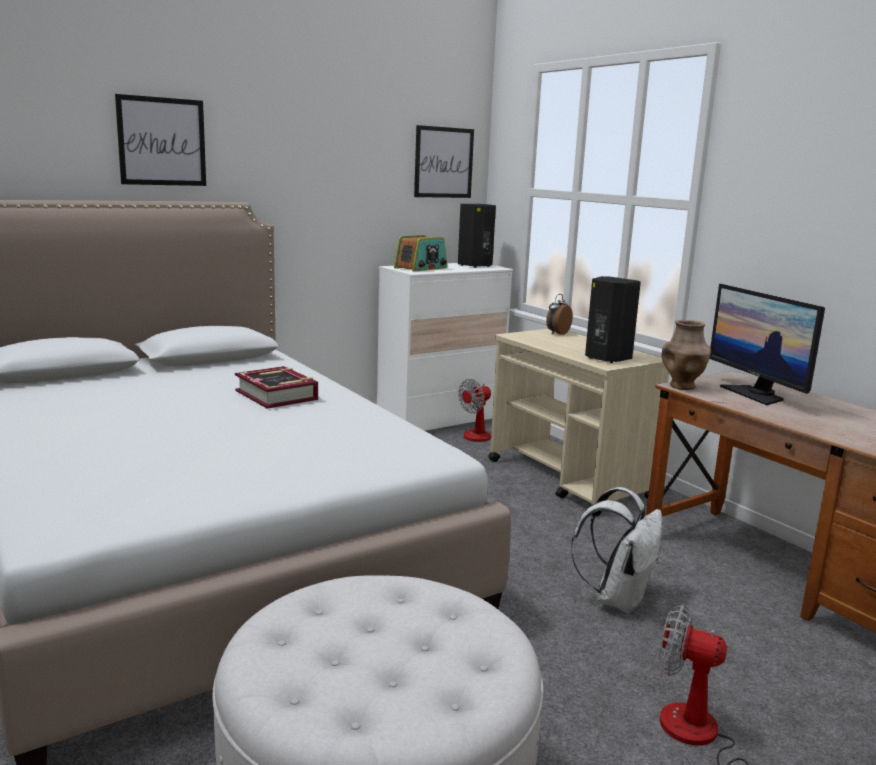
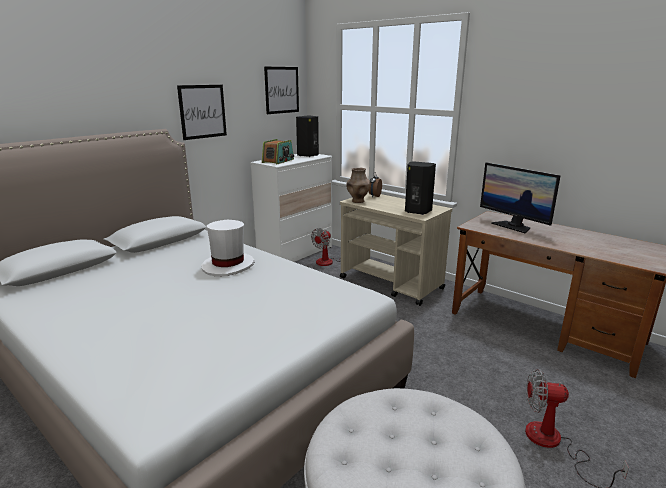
camera: 15 degrees left, 5 degrees up
(162, 141) = (99, 89): picture -> picture (202, 111)
(277, 395) = (228, 266): book -> white hat
(617, 599) = (461, 359): white backpack -> none
(682, 386) = (472, 226): brown vase -> brown vase (358, 201)

